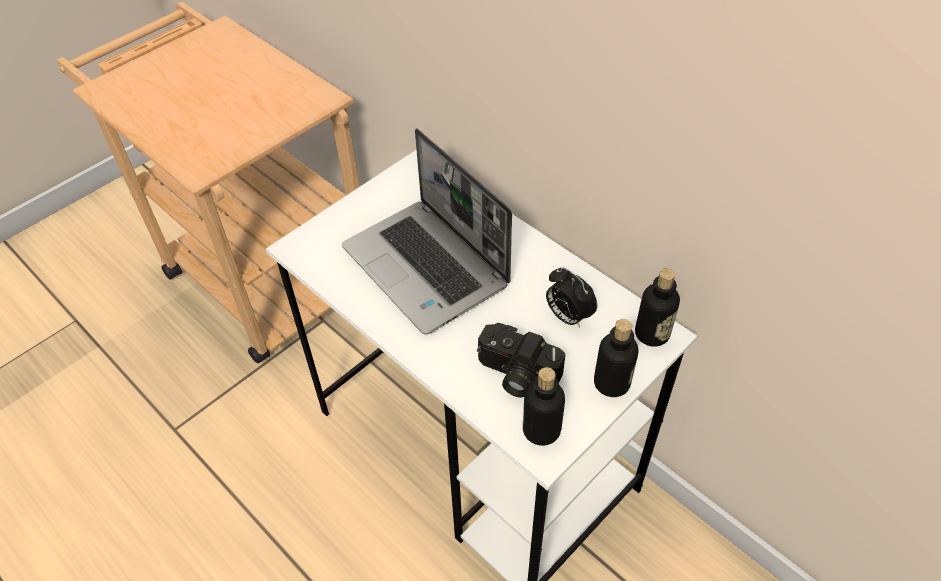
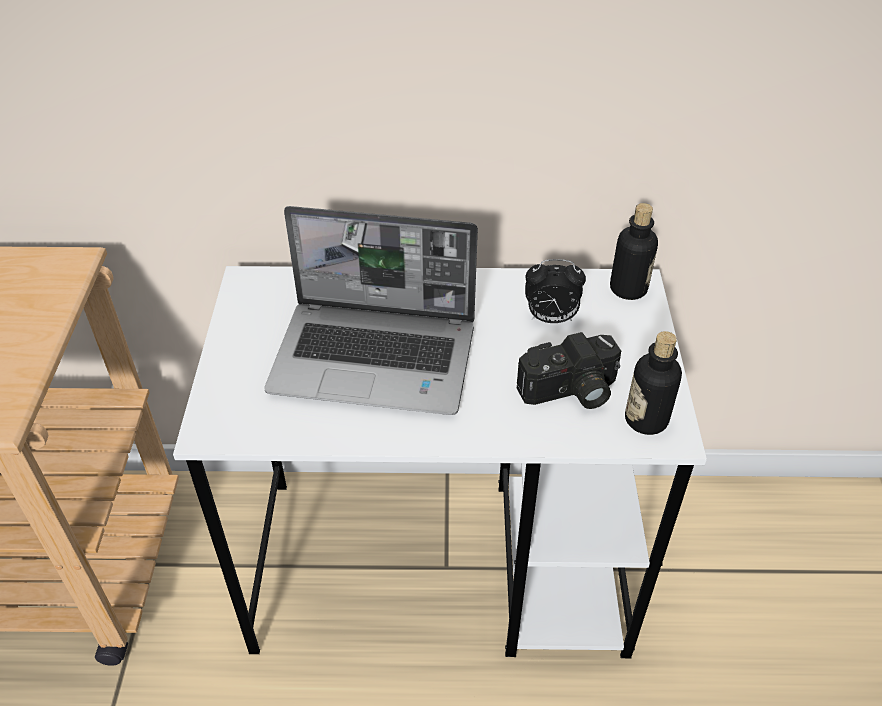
camera: 45 degrees left, 5 degrees down
(611, 383) = (648, 345): bottle -> none

